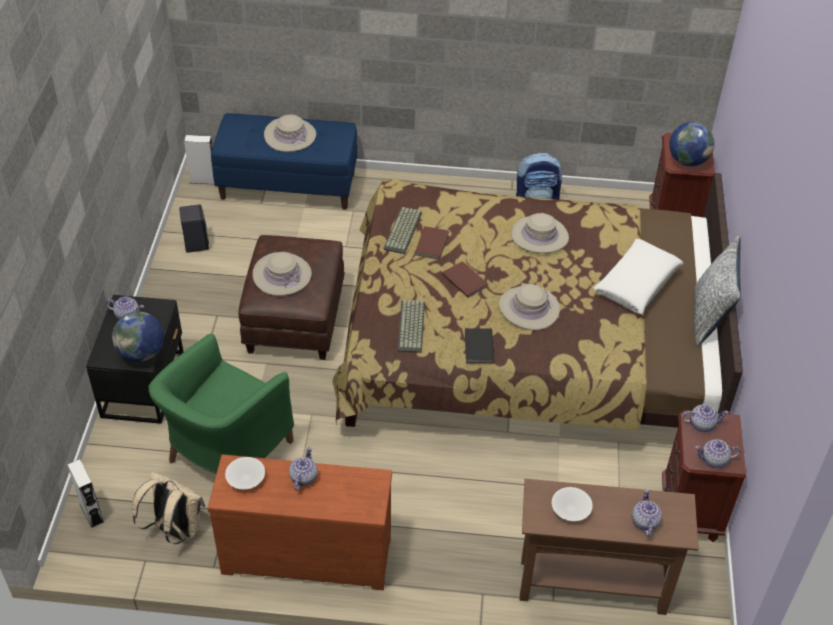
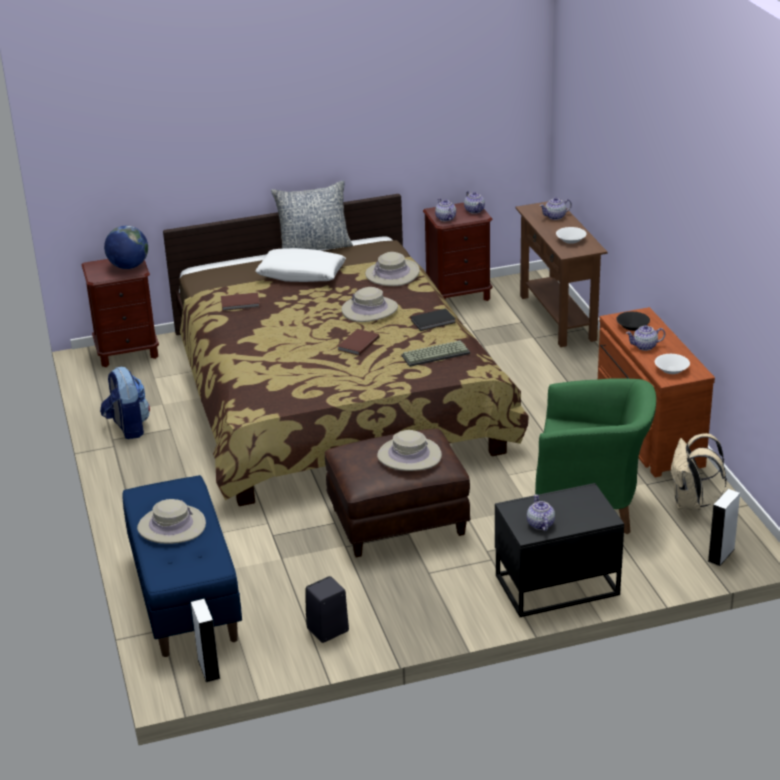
camera: 110 degrees left, 15 degrees down
(142, 353) = (579, 496): globe -> none
(351, 487) = (632, 326): none -> black bowl
(403, 231) = (313, 388): keyboard -> none
(430, 244) = (321, 371): brown book -> brown book (241, 303)
(539, 236) = (271, 323): beige hat -> beige hat (392, 274)

